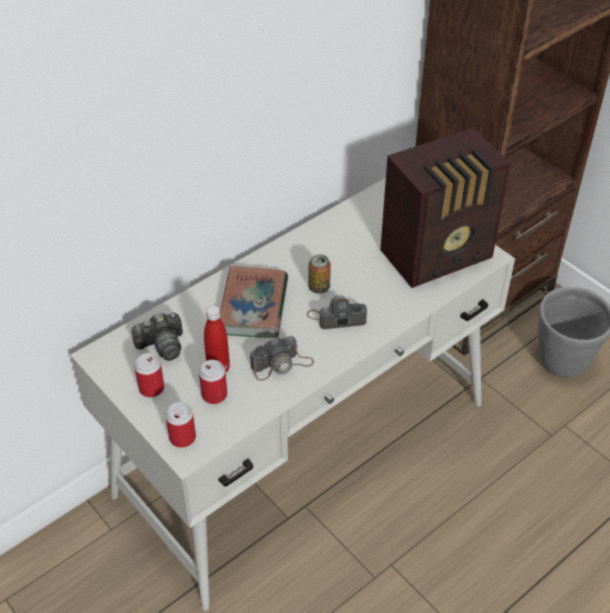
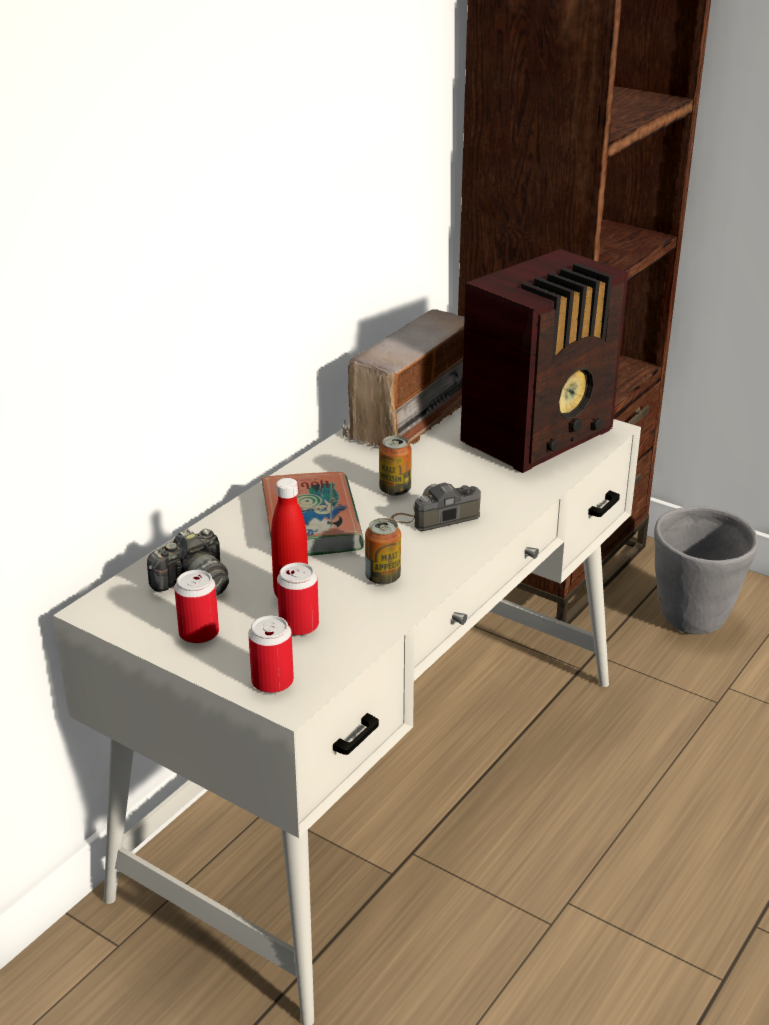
camera: 15 degrees left, 15 degrees down
(282, 365) = (383, 577): camera -> can
(357, 220) = (413, 417): none -> radio

